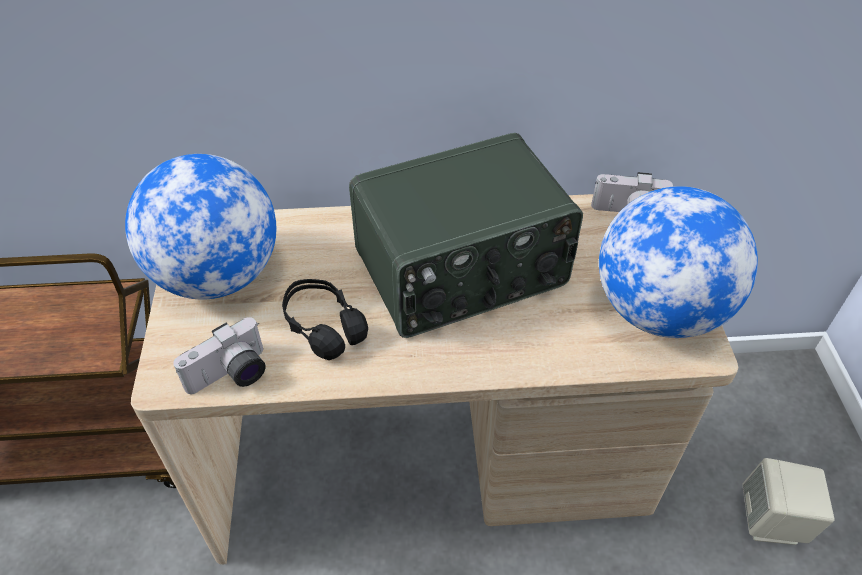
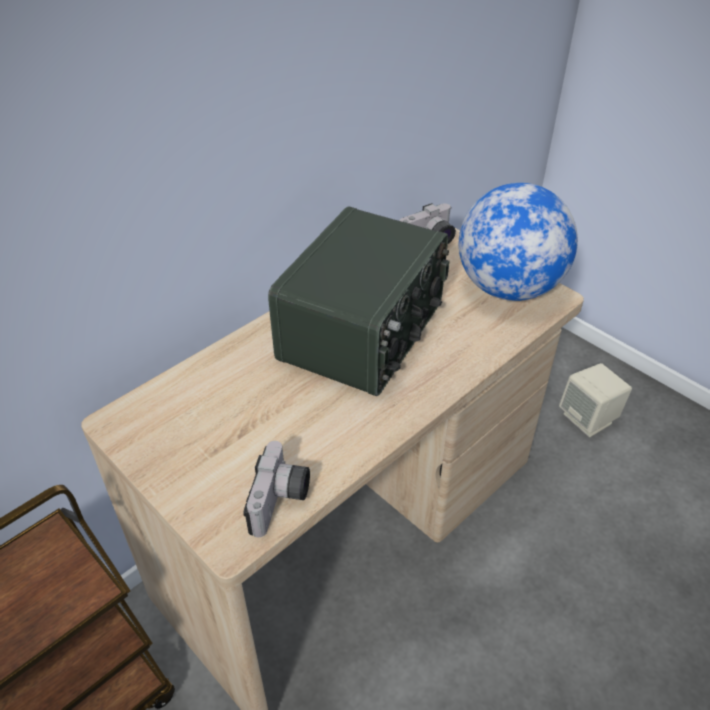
camera: 40 degrees left, 5 degrees down
(217, 276) = (180, 442): globe -> none
(323, 327) = (310, 425): black headphones -> none

